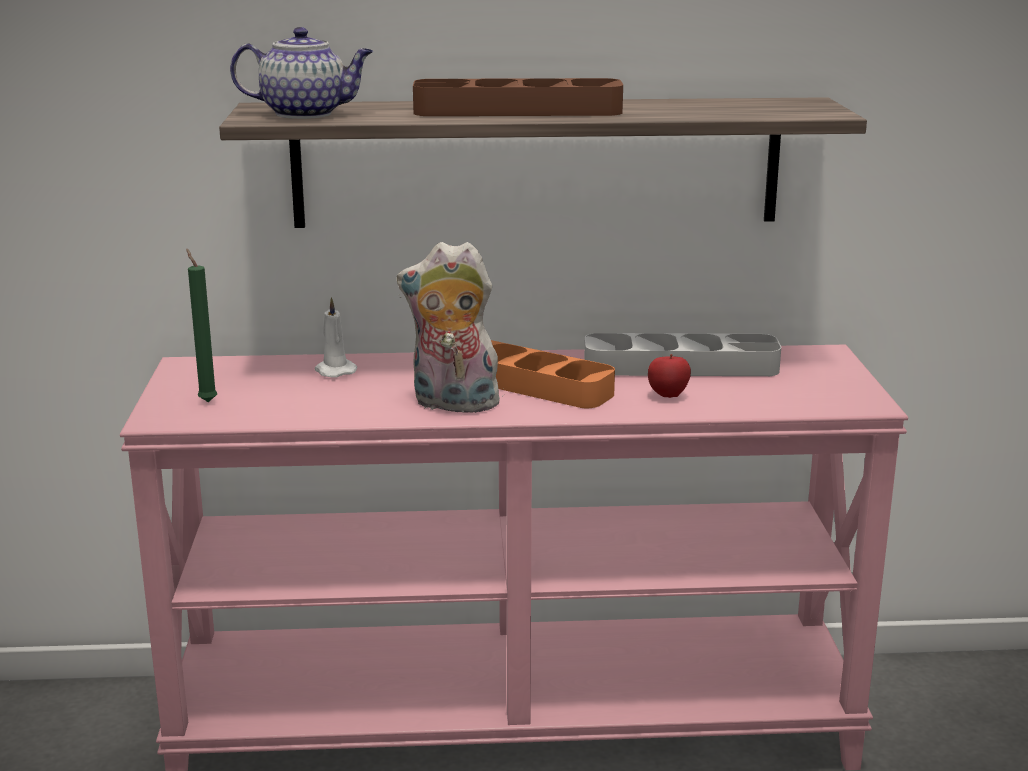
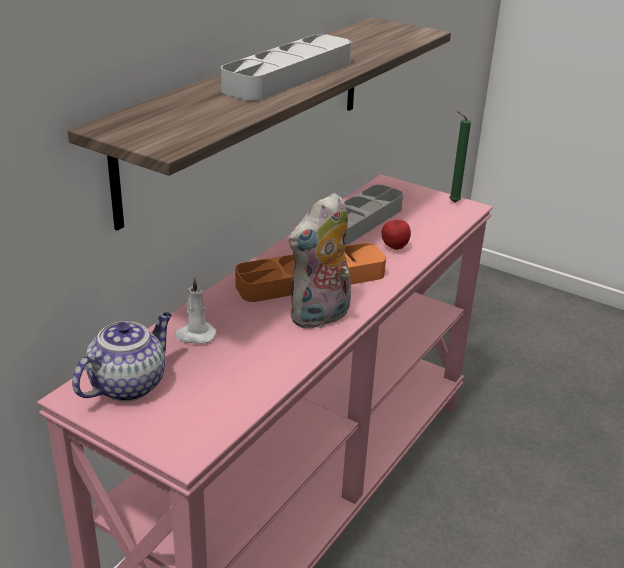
camera: 55 degrees left, 10 degrees up
(207, 401) = (178, 414): green candle -> green candle (452, 202)
(306, 114) = (179, 125): teapot -> teapot (128, 384)
(517, 111) = (289, 76): brown tray -> grey tray

